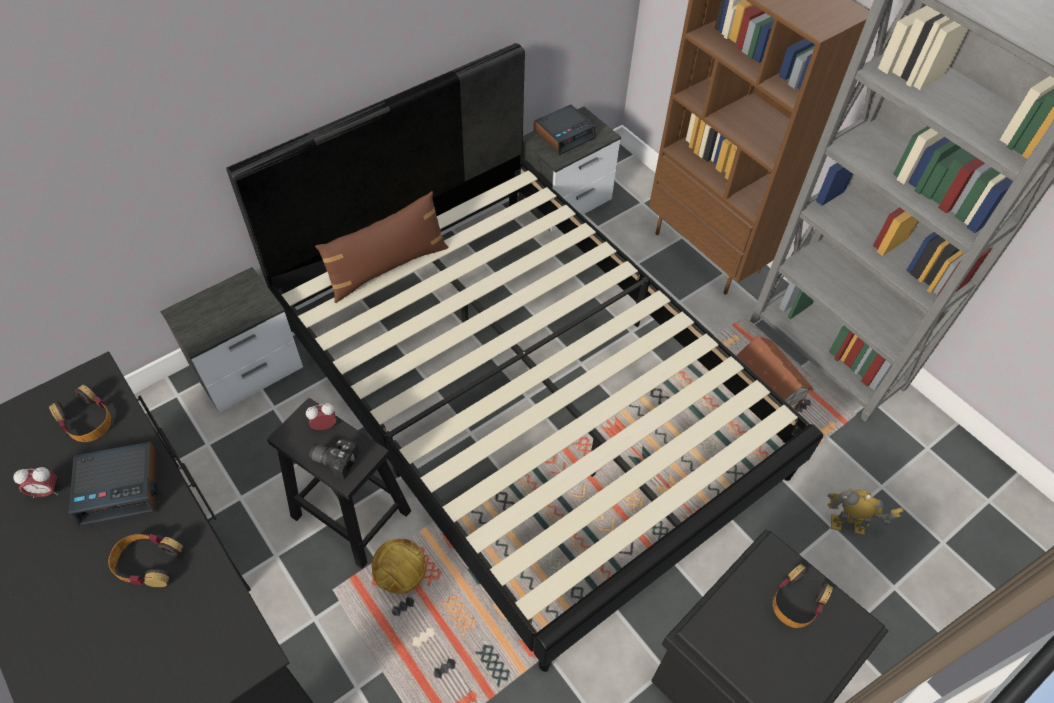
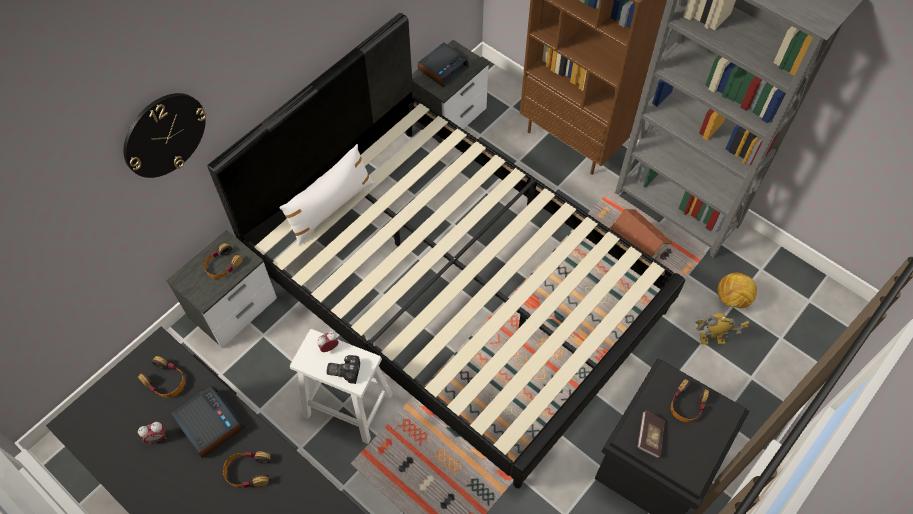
camera: 10 degrees left, 5 degrees up
(120, 487) = (209, 423): alarm clock -> alarm clock turned 105 degrees counterclockwise
(165, 106) = (164, 135): none -> wall clock
(233, 306) = (222, 265): none -> headphones
(353, 515) = (349, 405): black stool -> white stool
(387, 267) = (331, 208): brown pillow -> white pillow
(401, 576) = (398, 443): football -> football (732, 299)
(734, 637) = (649, 437): none -> book

